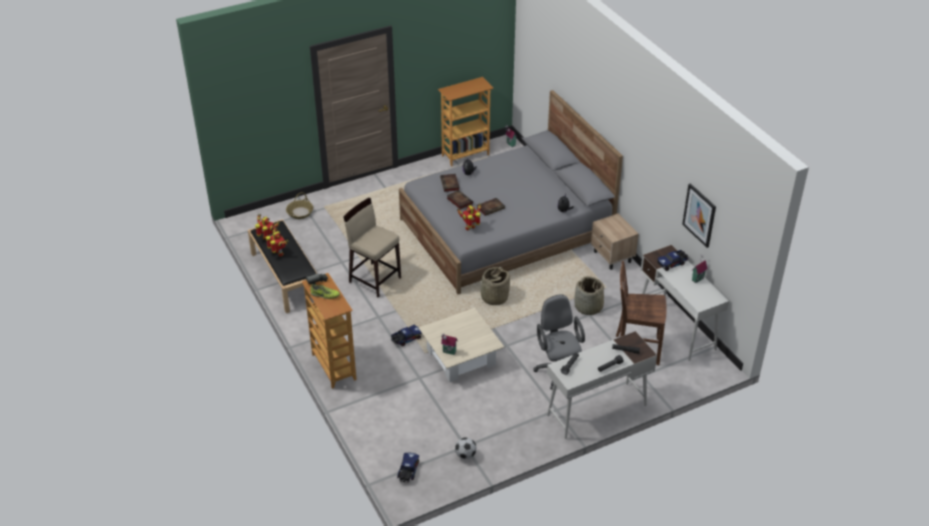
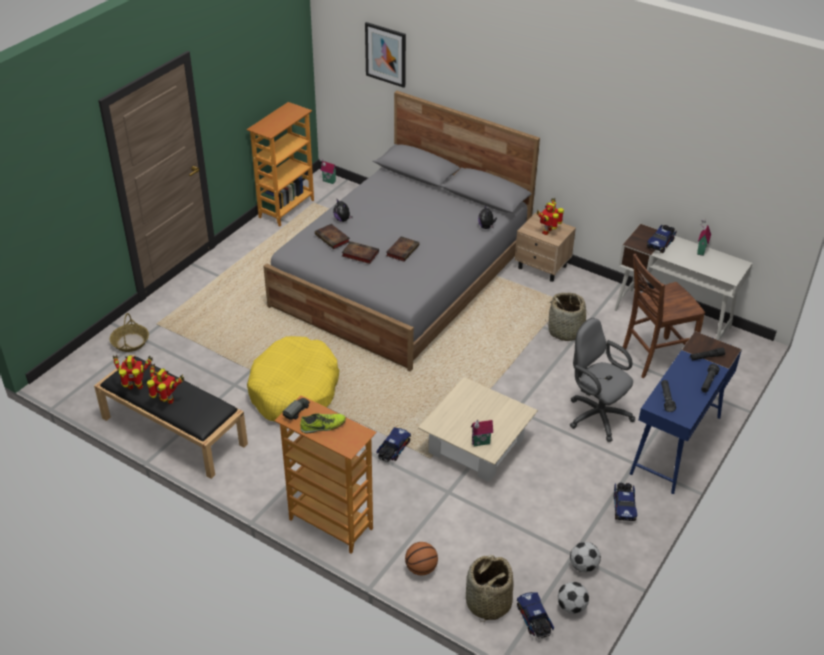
camera: 30 degrees left, 0 degrees up
(366, 414) = (421, 568): none -> basketball
(375, 279) = (294, 391): beige stool -> yellow dog bed
(437, 474) = (571, 606): none -> football
(471, 228) = (400, 281): toy robot -> toy robot (548, 231)
(494, 297) = (454, 359): basket -> basket (487, 603)
(524, 432) = (624, 506): none -> toy truck
(596, 410) = (676, 445): white desk -> blue desk
(699, 215) = (691, 172): picture -> picture (386, 54)

